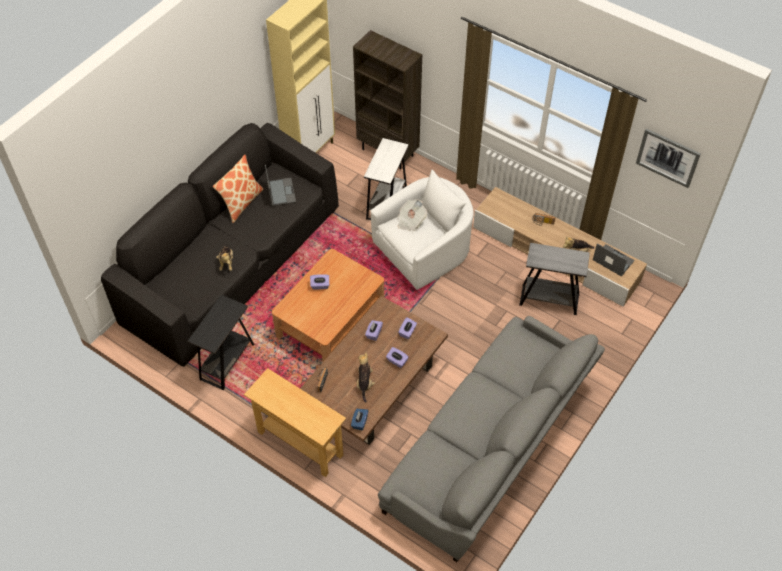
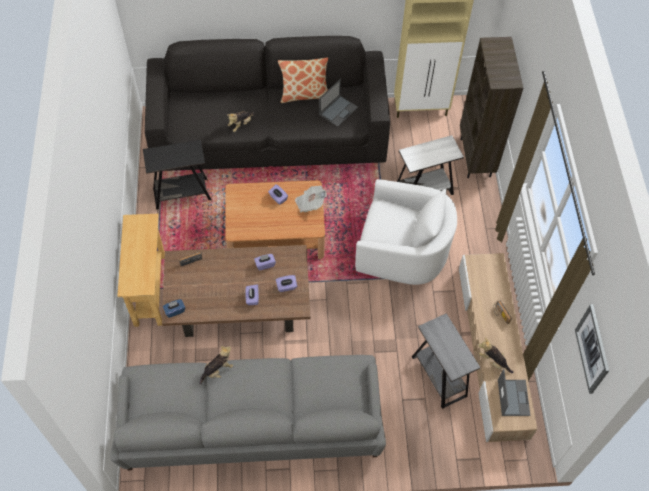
camera: 50 degrees right, 5 degrees up
(364, 383) = (213, 290): plush toy -> plush toy (218, 370)
(410, 221) = (398, 215): newspaper -> newspaper (310, 203)

